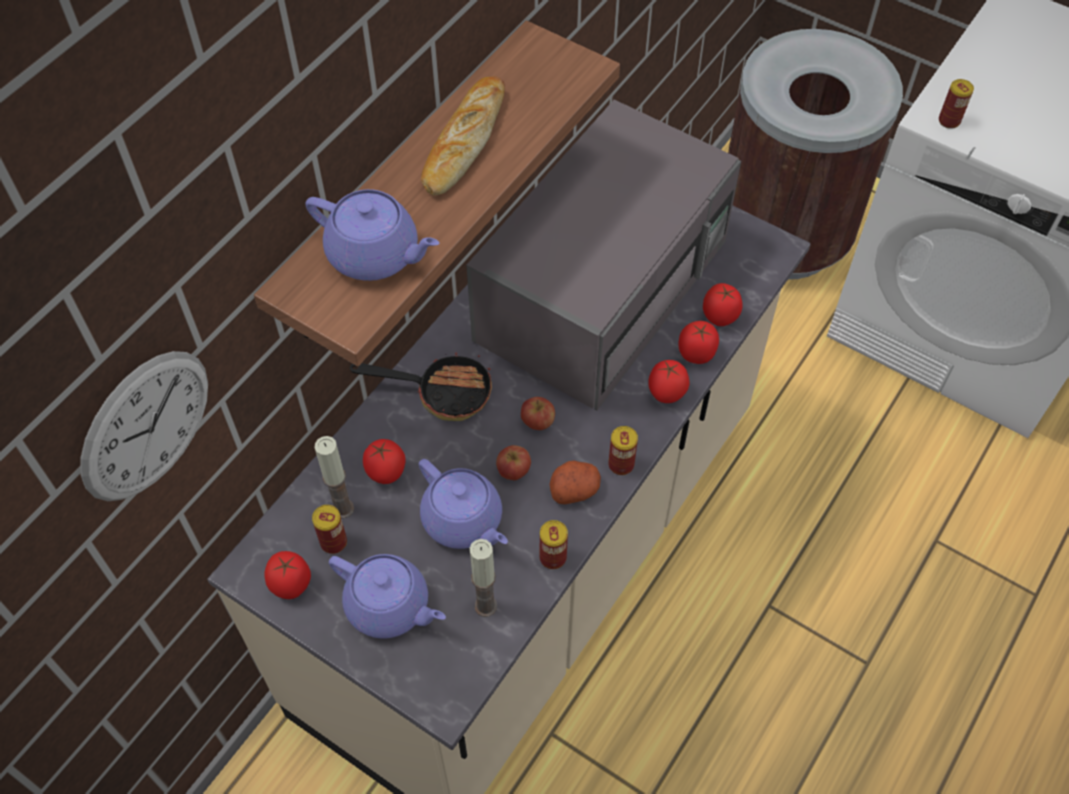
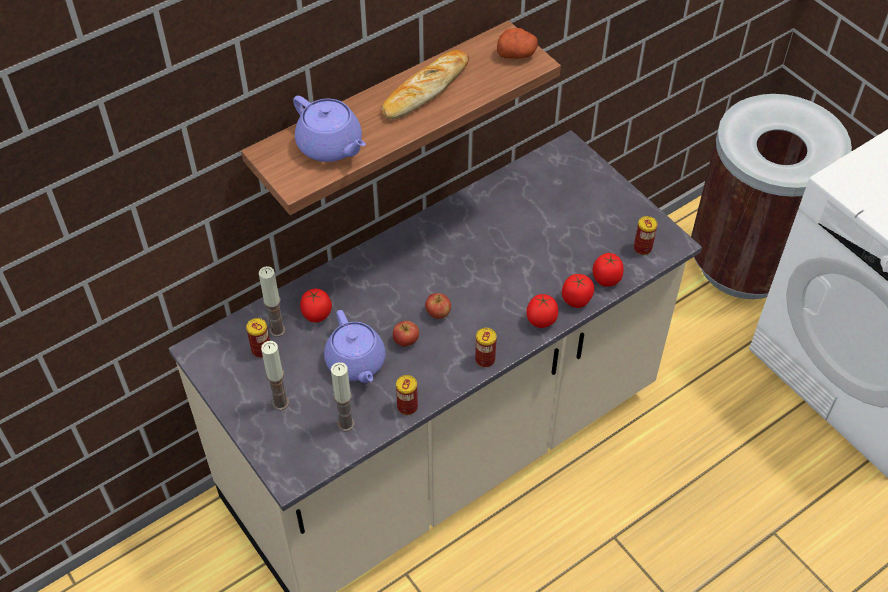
camera: 20 degrees right, 5 degrees down
(146, 426) = (141, 214): wall clock -> none
(291, 584) = (221, 368): tomato -> none
(389, 606) = (280, 403): purple teapot -> candle
(442, 392) = (380, 273): frying pan -> none
(574, 489) = (444, 366): potato -> potato (517, 53)
(603, 287) = (528, 234): grey microwave -> none
(949, 121) = (852, 185): can -> can (642, 248)

